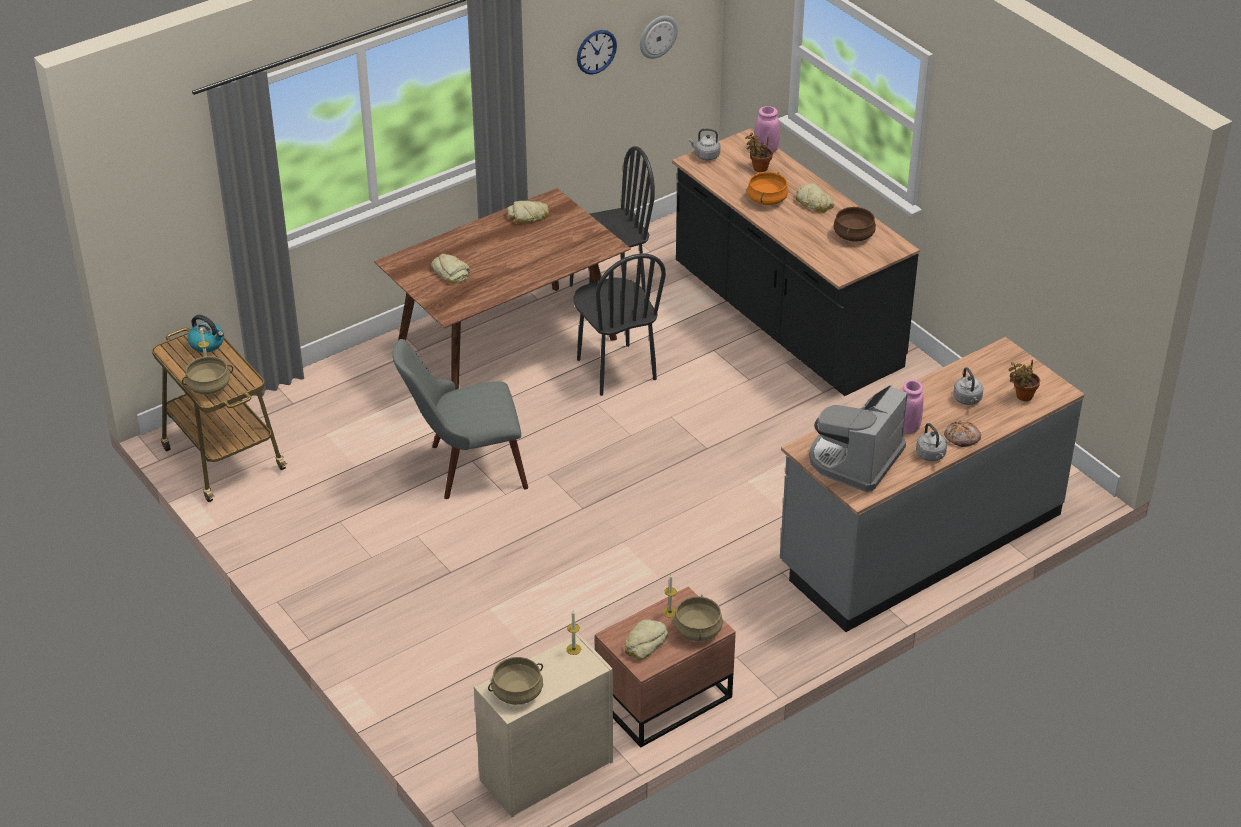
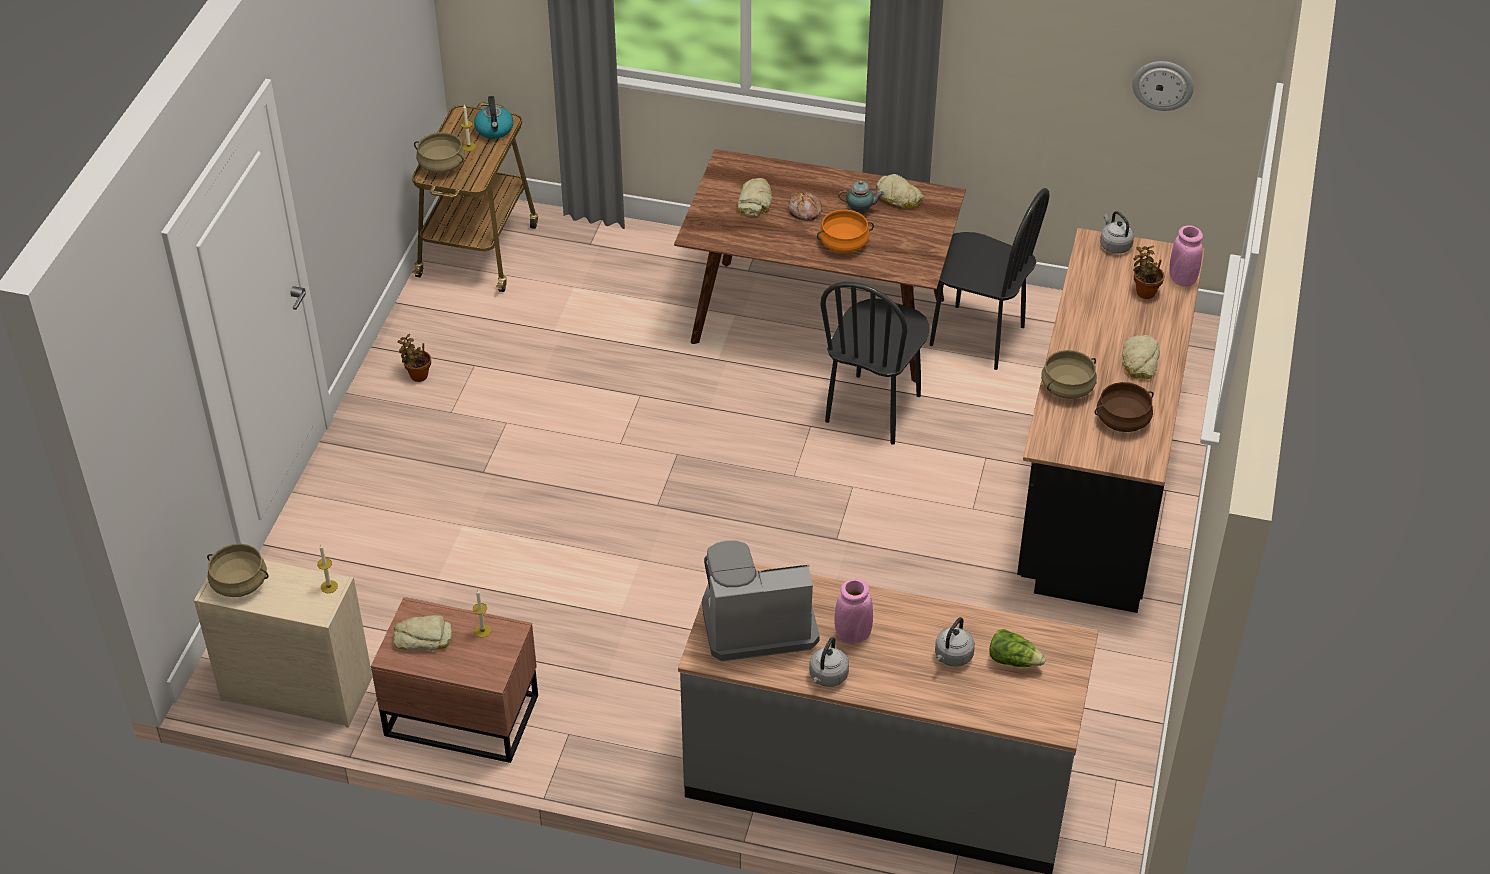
camera: 50 degrees right, 5 degrees up
(464, 468) = (625, 397): grey chair -> none
(521, 237) = (861, 211): none -> teapot
(596, 51) = (1068, 61): wall clock -> none
(698, 630) = (477, 665): beige cooking pot -> beige cooking pot (1067, 388)
(767, 199) = (1100, 326): orange cooking pot -> orange cooking pot (844, 244)
(962, 438) = (883, 686): bread -> bread (804, 211)
(995, 379) = (1013, 660): none -> lettuce
(1022, 396) = (1010, 698): potted plant -> potted plant (417, 375)

